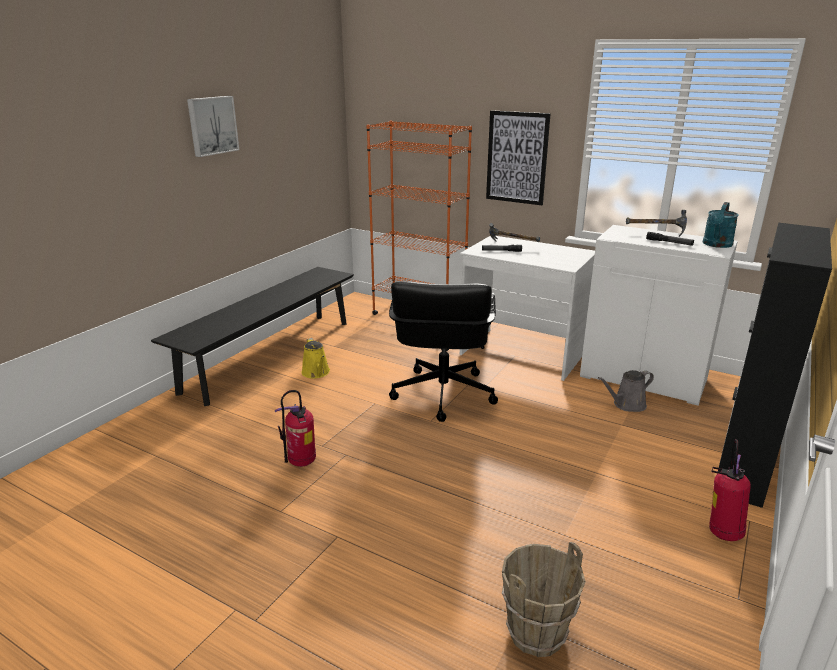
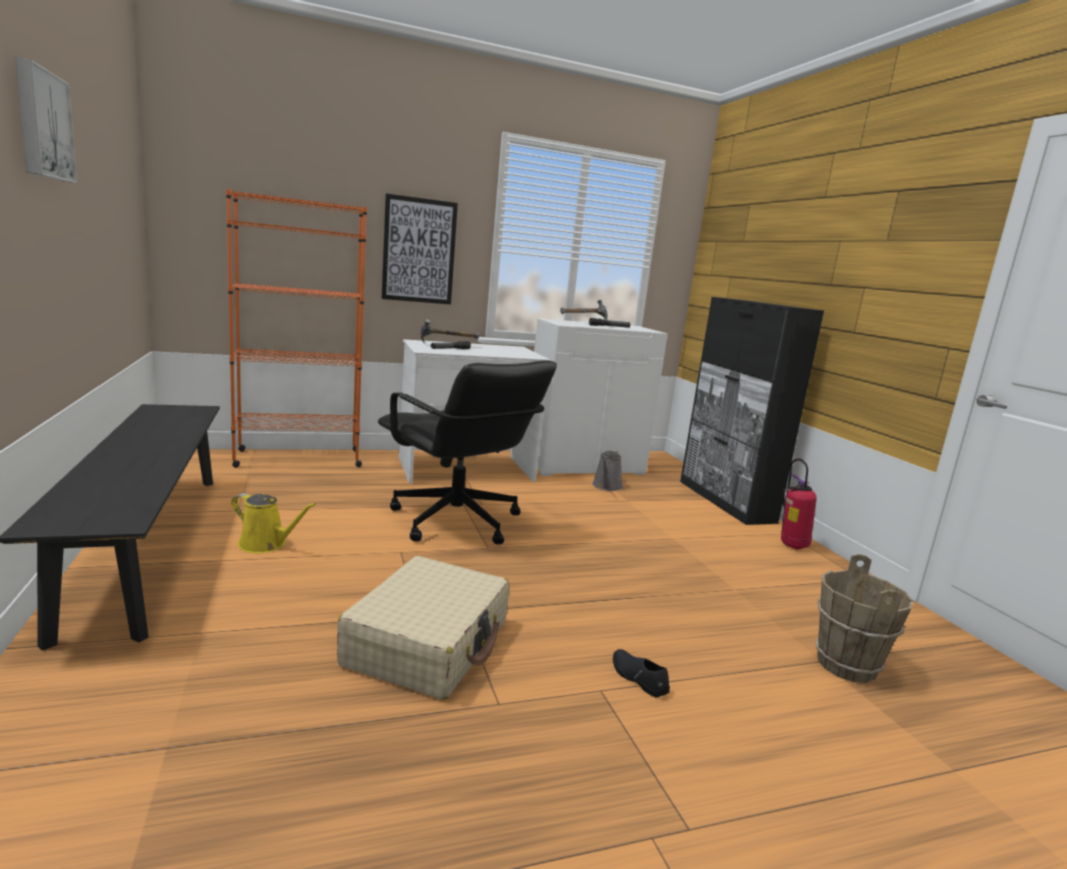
camera: 50 degrees left, 10 degrees down
(301, 463) = (428, 643): fire extinguisher -> beige suitcase
(369, 544) = (638, 678): none -> black shoe
(716, 245) = (637, 327): turquoise watering can -> none

